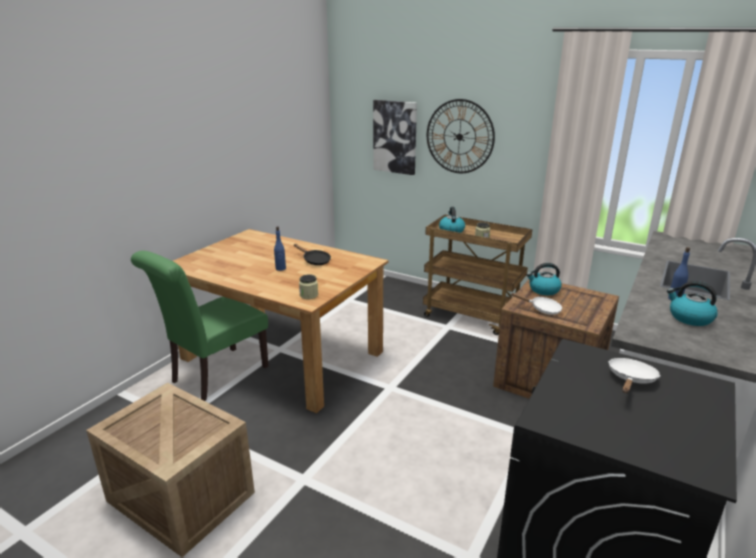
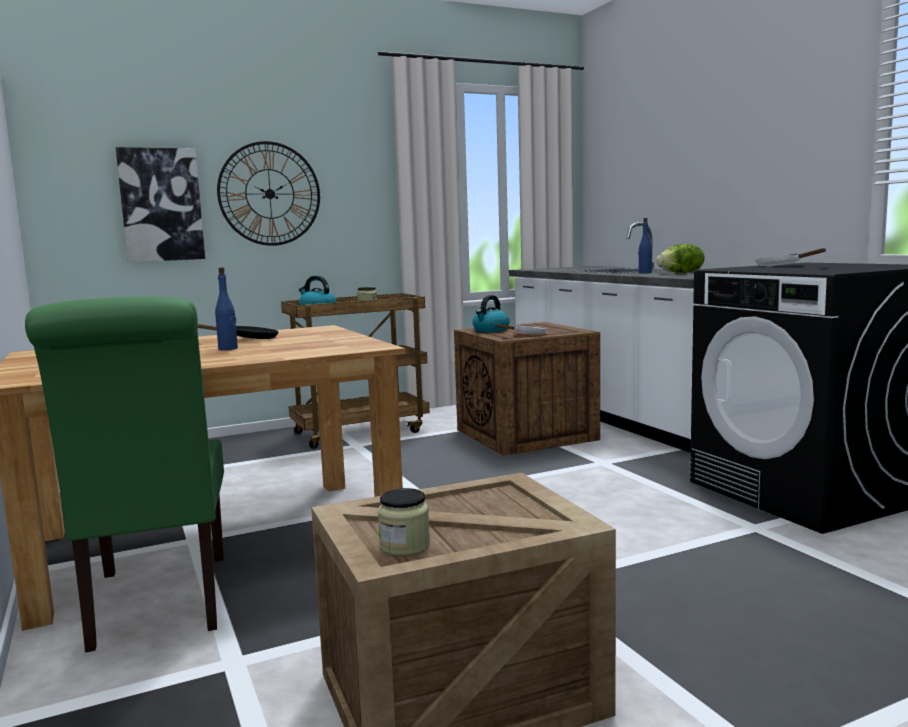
camera: 55 degrees left, 15 degrees down
(309, 295) = (353, 346): jar -> jar (405, 546)
(689, 318) = (681, 273): kettle -> lettuce

